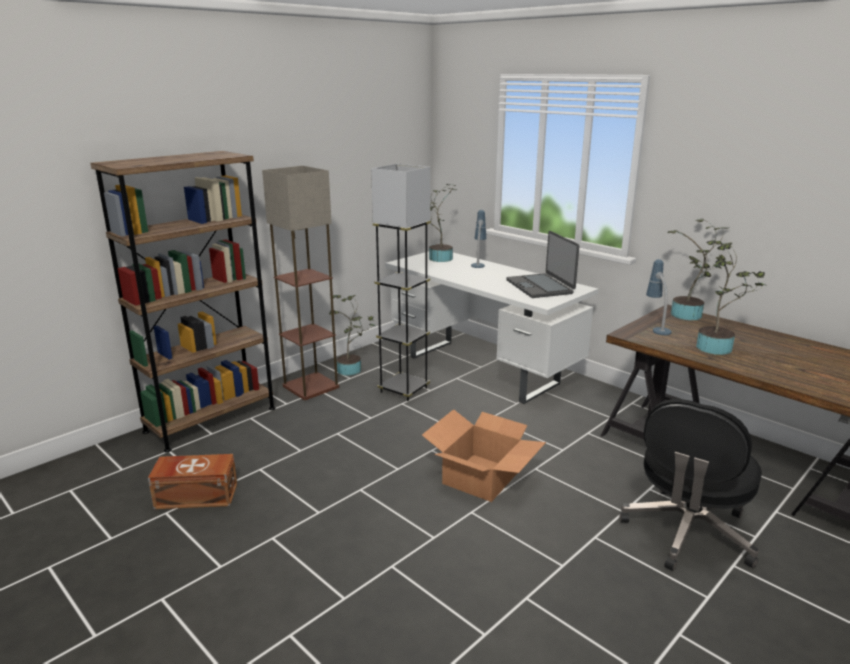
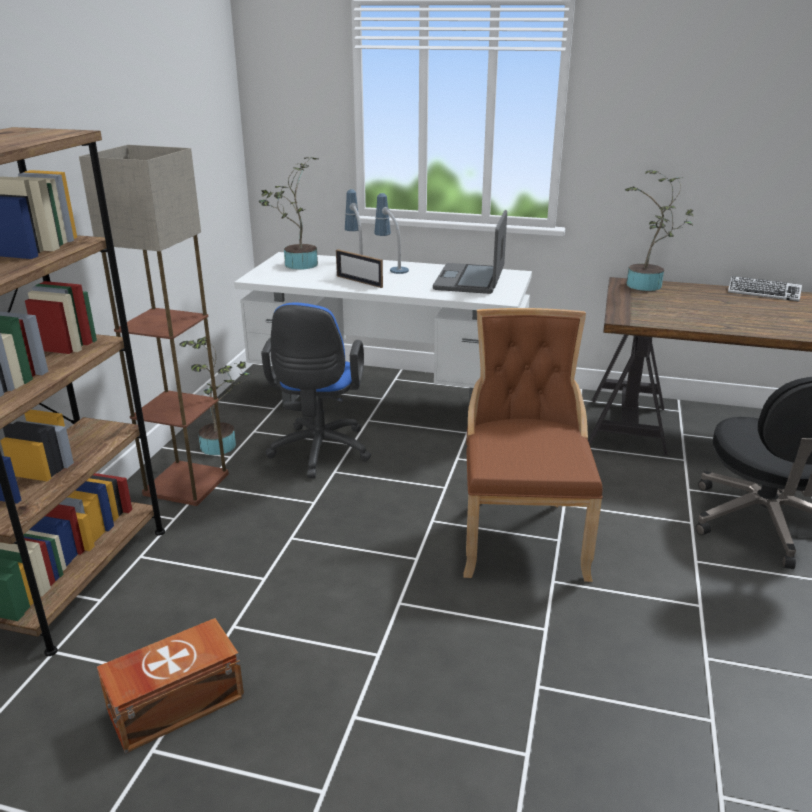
camera: 30 degrees left, 5 degrees up
(403, 390) = (319, 453): grey floor lamp -> blue office chair
(462, 275) = (359, 281): none -> picture frame
(482, 477) = (521, 534): cardboard box -> brown chair
(540, 287) = (470, 280): laptop -> laptop turned 60 degrees clockwise
(656, 327) = (637, 304): table lamp -> table lamp (391, 267)
(718, 348) = (719, 315): potted plant -> none
(791, 340) = (763, 293): none -> keyboard

